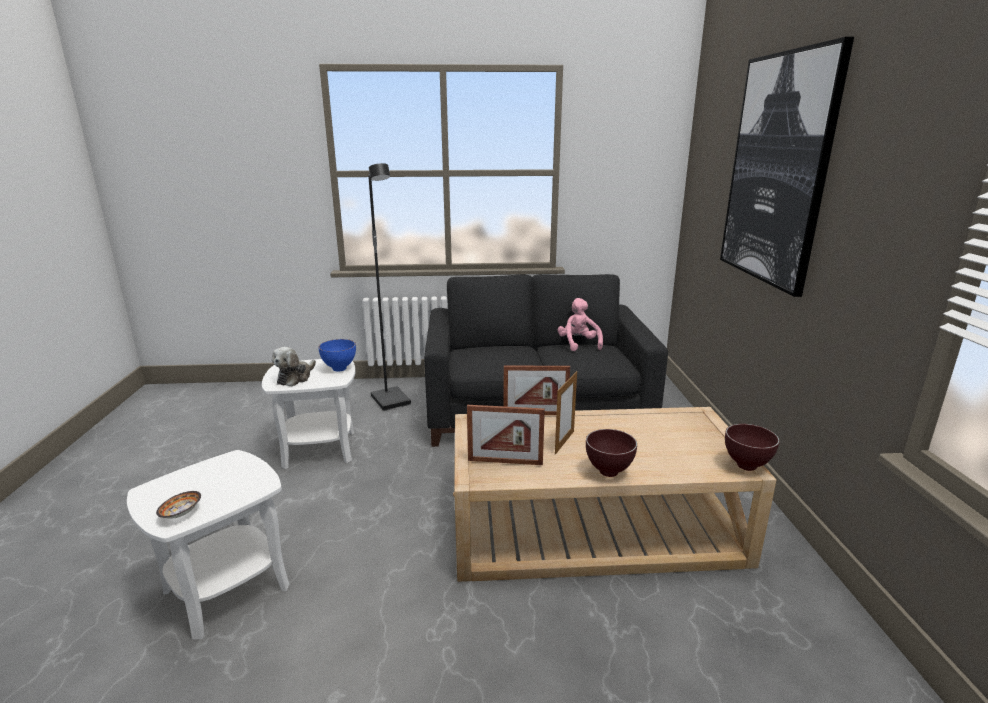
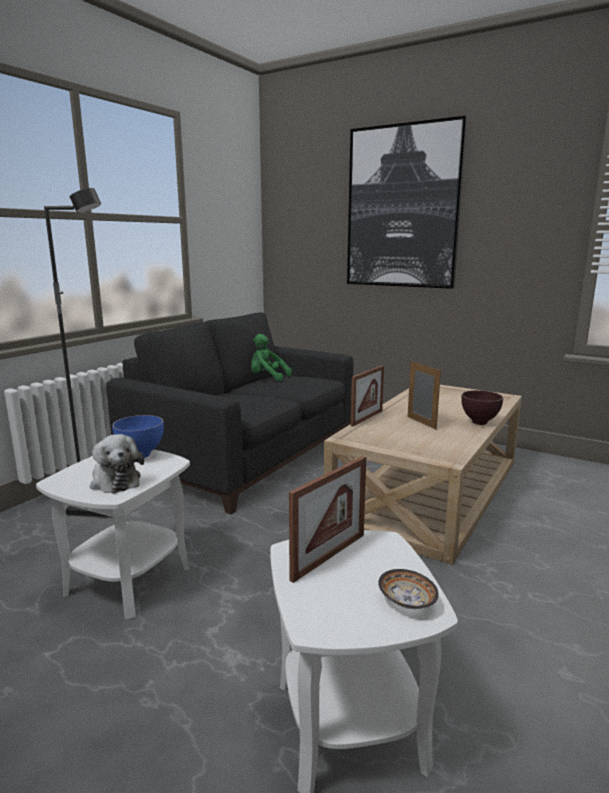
camera: 55 degrees left, 5 degrees down
(505, 462) = (432, 444): picture frame -> picture frame (329, 556)
(578, 344) = (267, 377): pink plush toy -> green plush toy
(745, 467) = (503, 396): brown bowl -> none

